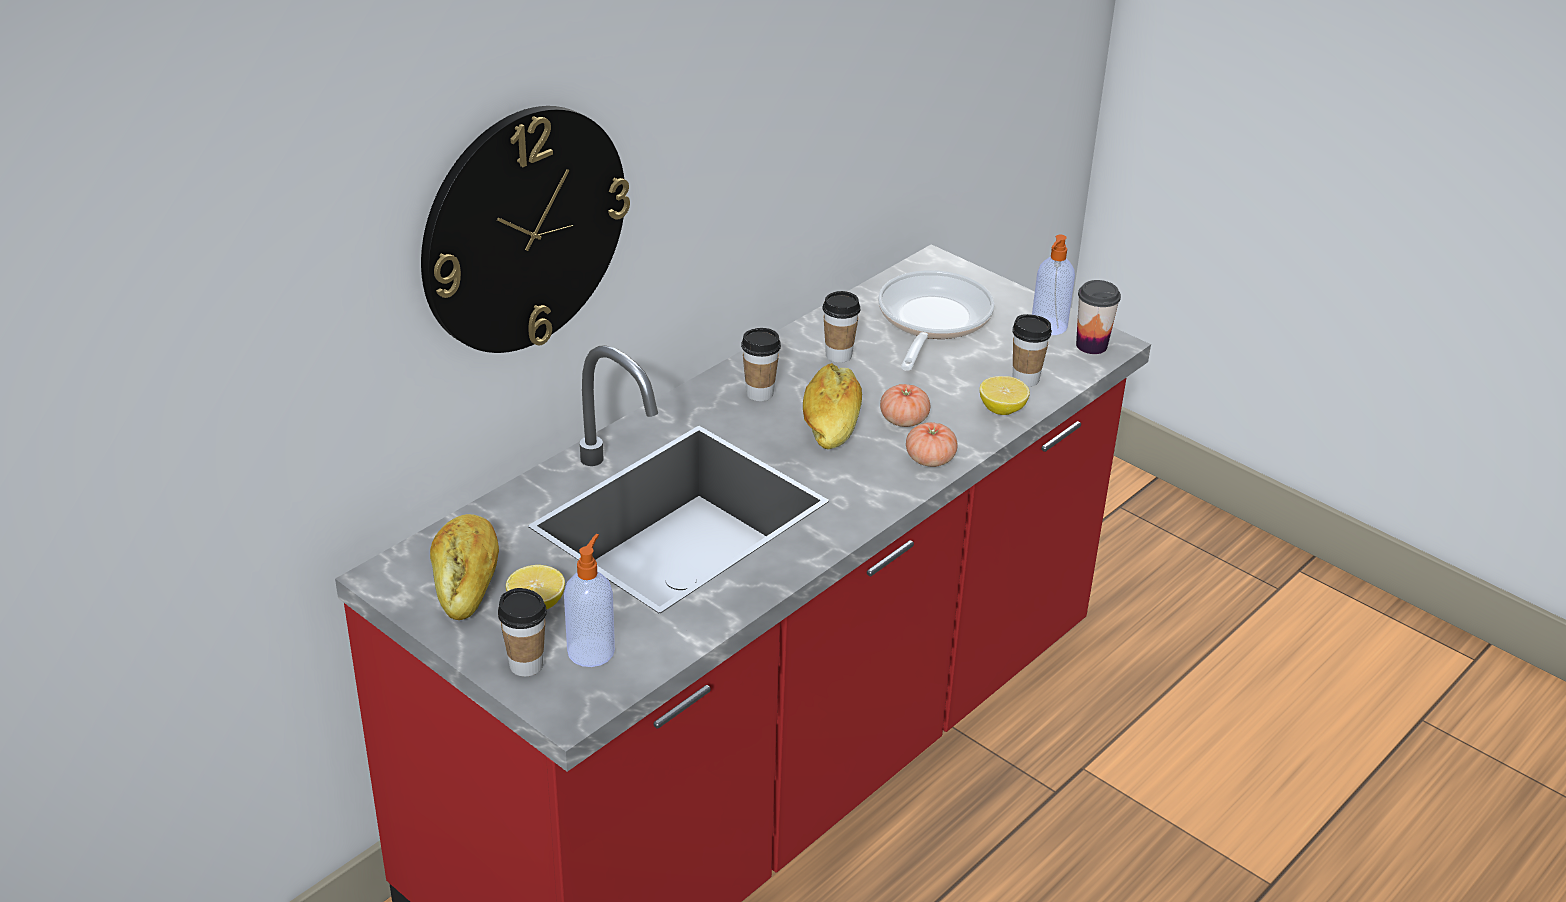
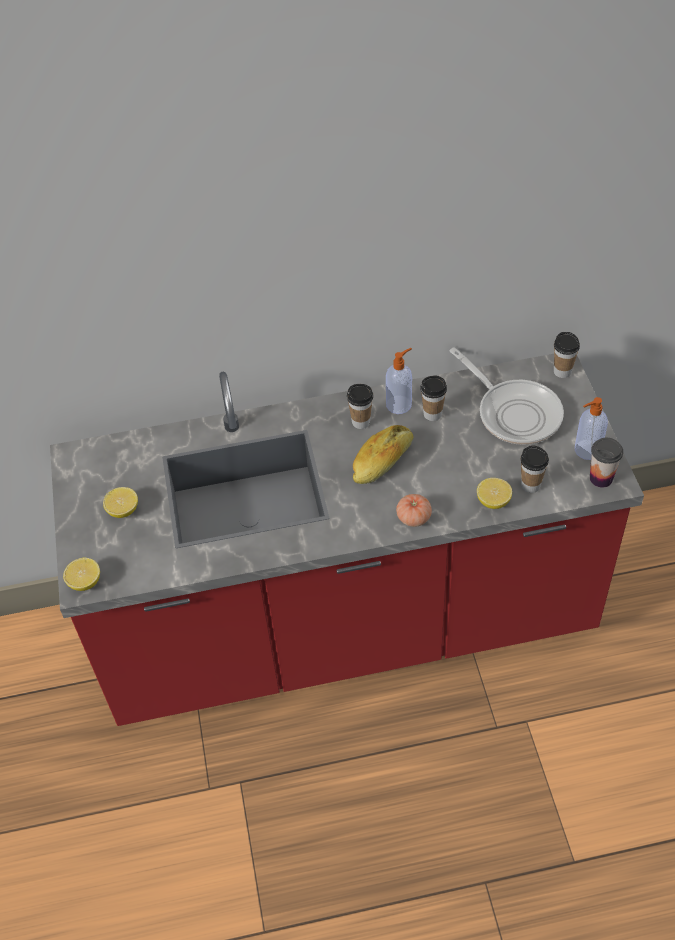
camera: 40 degrees right, 15 degrees up
(466, 579) = (105, 476): bread -> none
(523, 229) = (187, 291): wall clock -> none
(526, 665) = (86, 546): cup -> cup (562, 371)
(570, 704) = (85, 582): none -> lemon
(591, 650) = (123, 554): soap dispenser -> soap dispenser (399, 404)
(904, 420) = (425, 481): tomato -> none
(931, 321) = (514, 412): frying pan -> frying pan turned 90 degrees clockwise

